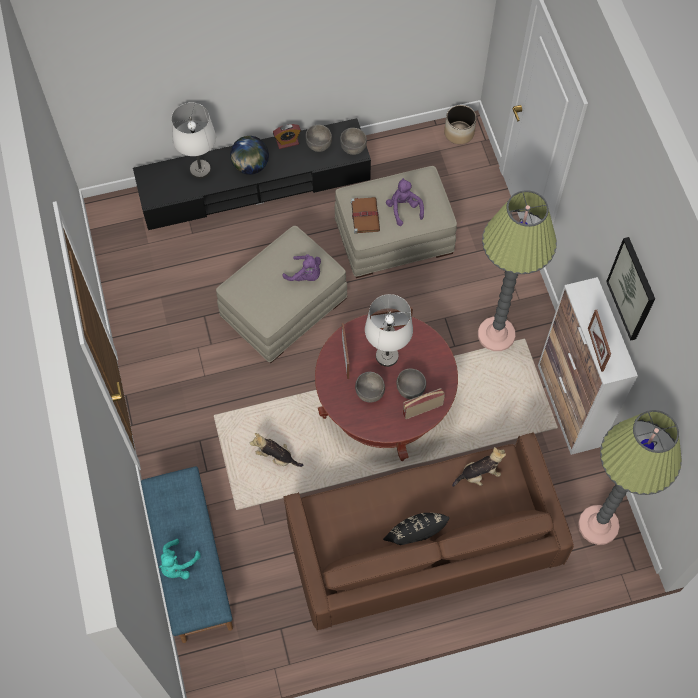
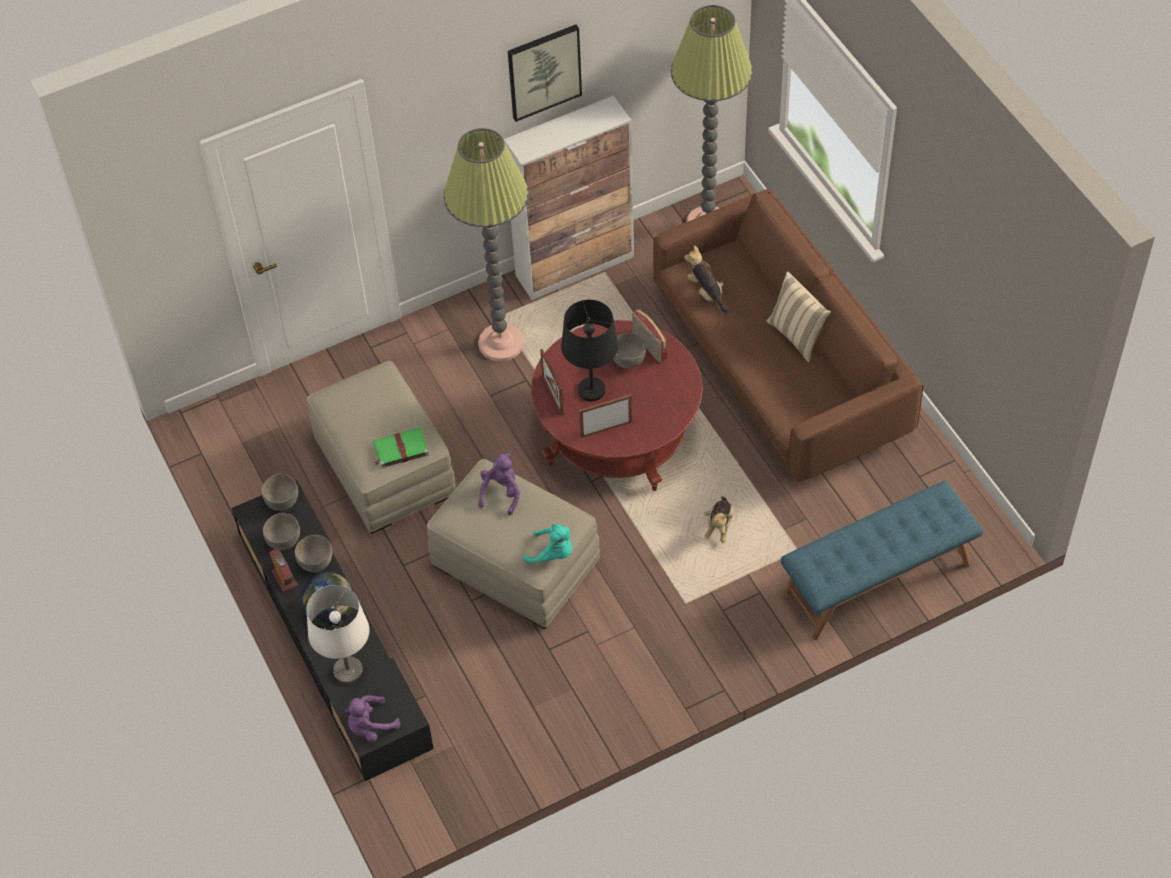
camera: 100 degrees left, 10 degrees down
(177, 565) = (907, 540): turquoise plush toy -> turquoise plush toy (552, 554)
(365, 215) = (400, 449): brown book -> green book
(370, 393) = (644, 397): grey bowl -> grey bowl (316, 563)
(387, 356) = (591, 390): white table lamp -> black table lamp
(403, 209) = (381, 412): purple plush toy -> purple plush toy (370, 726)
(415, 538) = (797, 335): black pillow -> beige pillow
(459, 132) = (210, 426): planter -> none
(595, 349) = (593, 130): picture frame -> none

